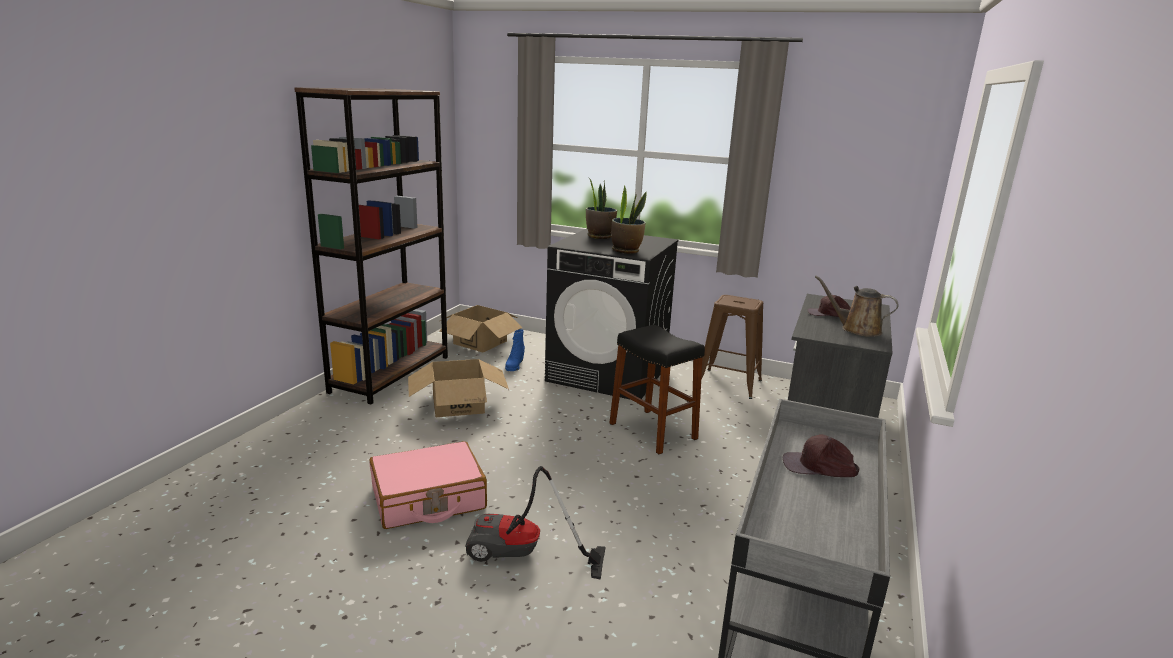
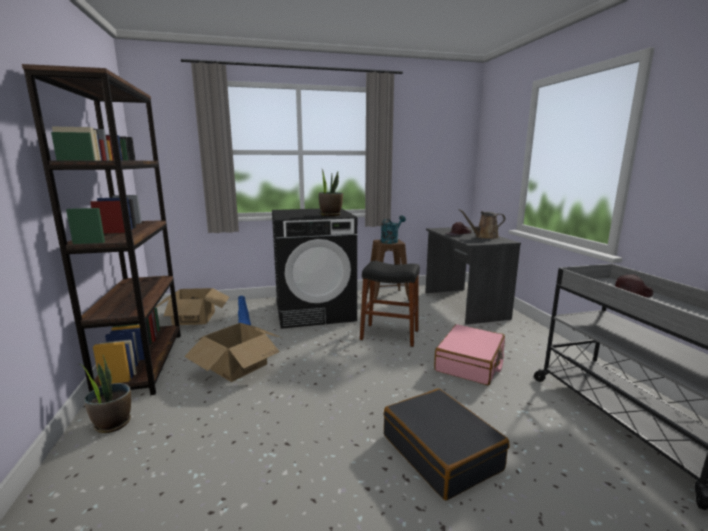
camera: 35 degrees left, 5 degrees down
(428, 499) = (314, 447): pink suitcase -> pink suitcase (470, 363)
(522, 557) = (441, 452): vacuum cleaner -> black suitcase
(599, 236) = (293, 212): potted plant -> potted plant (112, 423)
(742, 302) = (391, 241): none -> turquoise watering can

